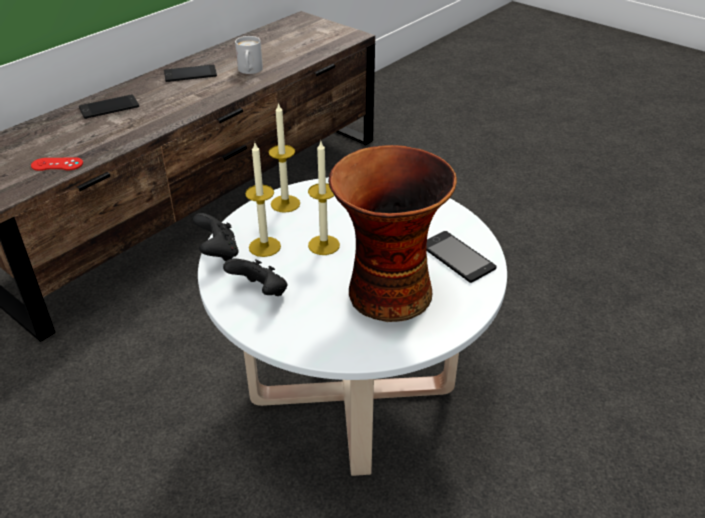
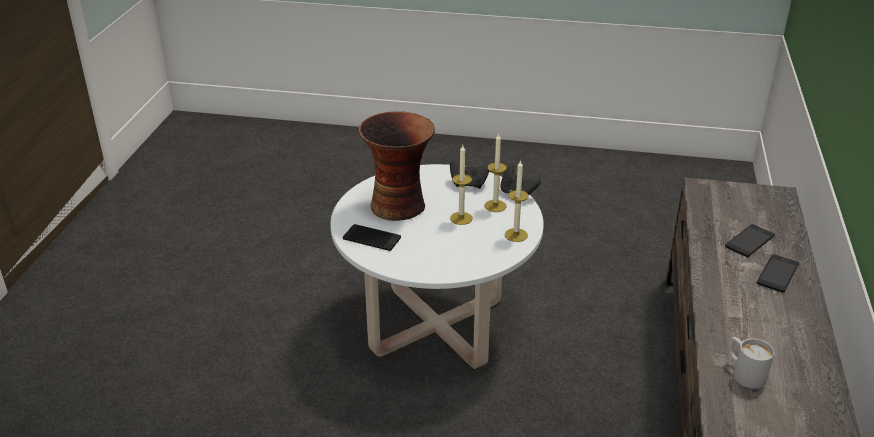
camera: 150 degrees right, 5 degrees down
(57, 164) = (712, 215): red game controller -> none
(190, 74) = (790, 343): phone -> phone (749, 241)

